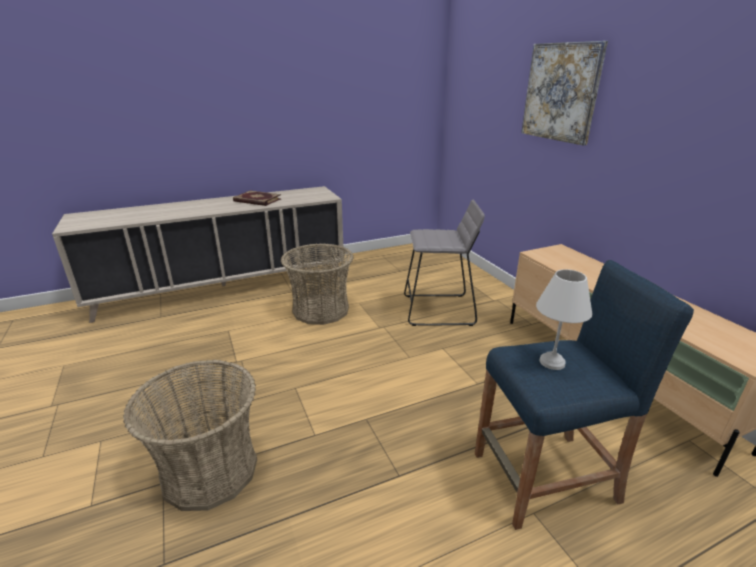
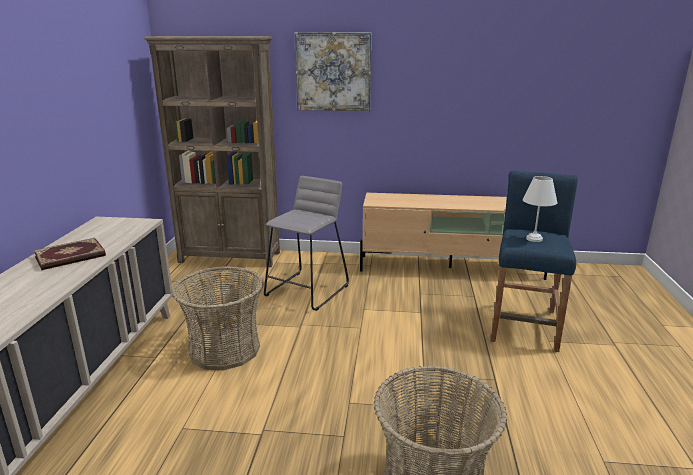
camera: 60 degrees left, 5 degrees down
(446, 261) = (230, 257): none -> brown bookcase

